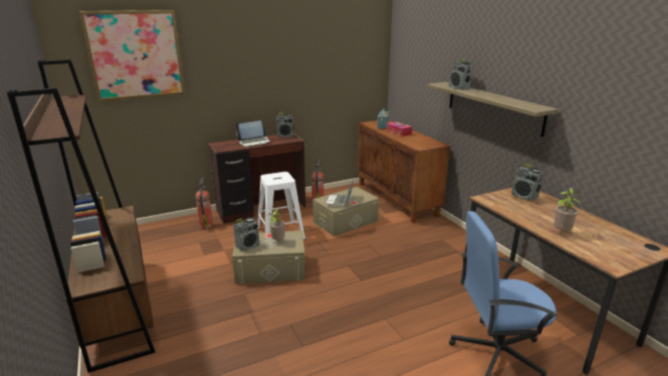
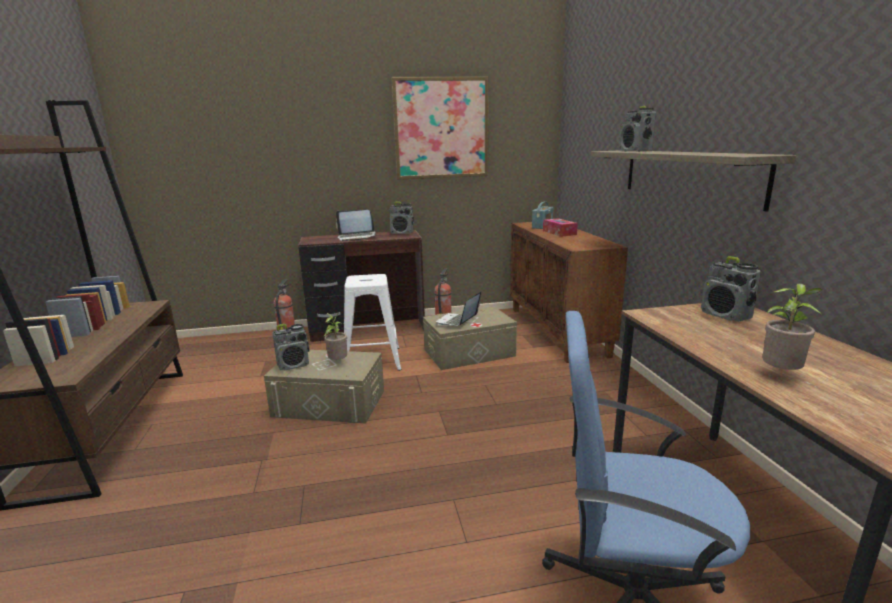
camera: 15 degrees right, 5 degrees down
(136, 55) = (211, 119): picture -> picture (441, 128)

